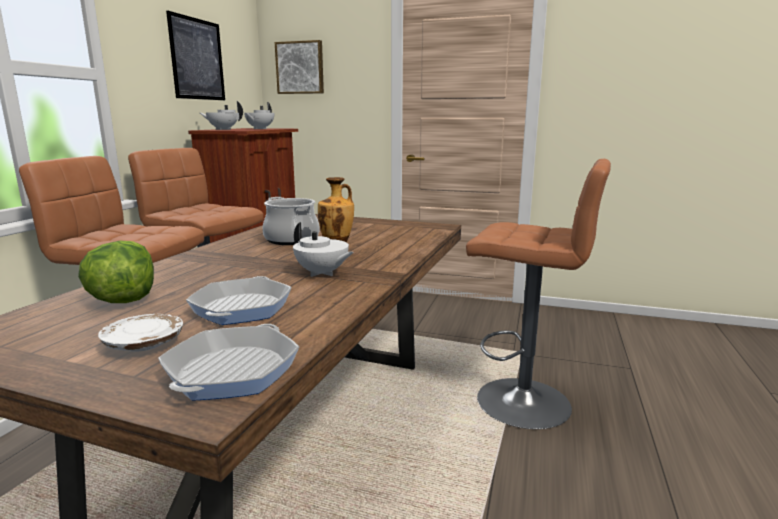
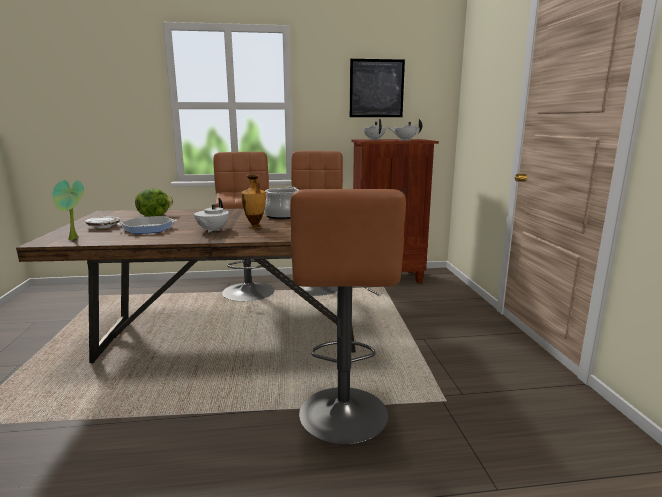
camera: 65 degrees right, 0 degrees up
(232, 371) = (74, 239): frying pan -> potted plant
(300, 68) = (475, 86): picture -> none

